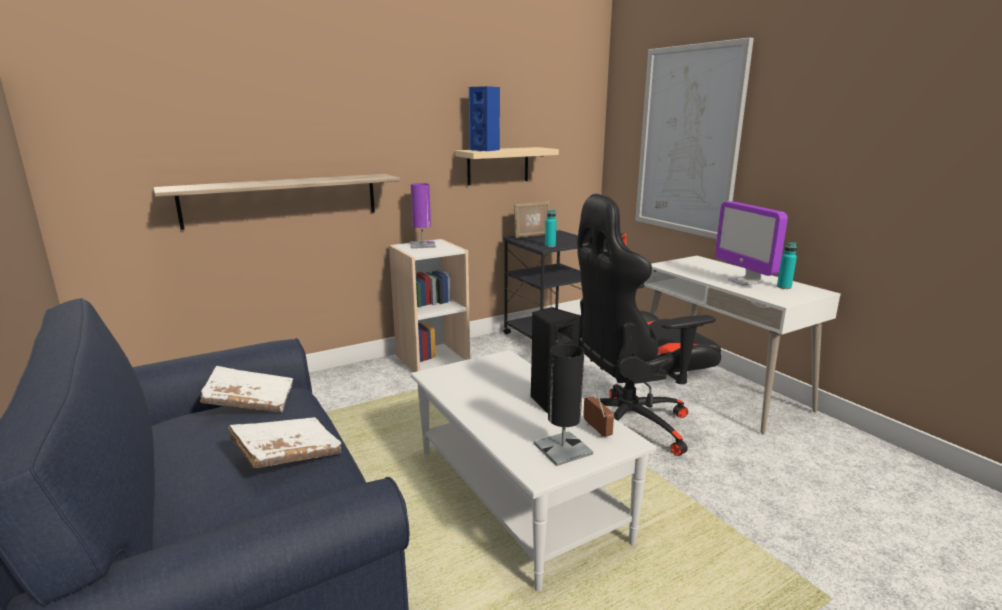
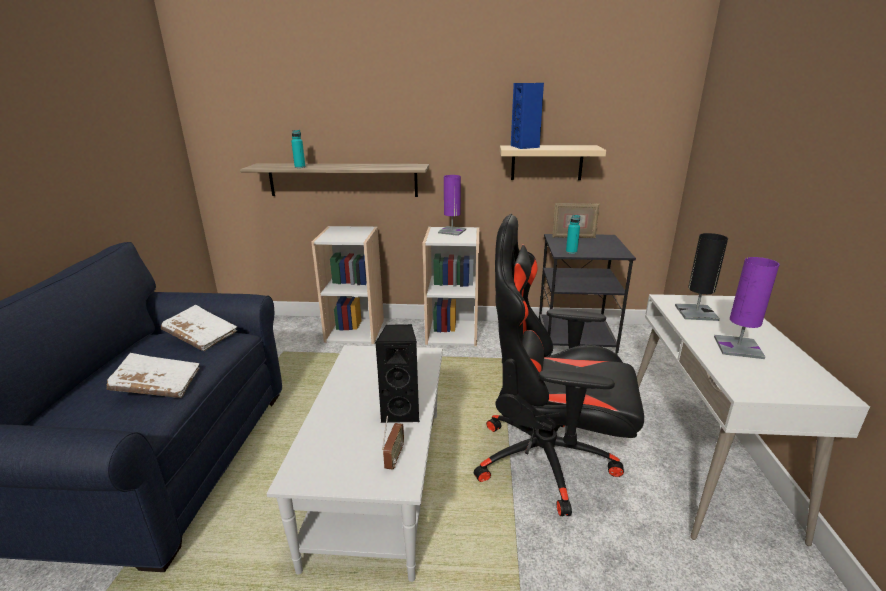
camera: 35 degrees right, 5 degrees up
(321, 386) = (355, 330): none -> bookcase
(562, 449) = (342, 463): black table lamp -> black table lamp (696, 313)
(688, 141) = (758, 152): picture -> none
(744, 282) = (738, 347): monitor -> purple table lamp
(784, 287) = (786, 371): turquoise bottle -> turquoise bottle (300, 167)

